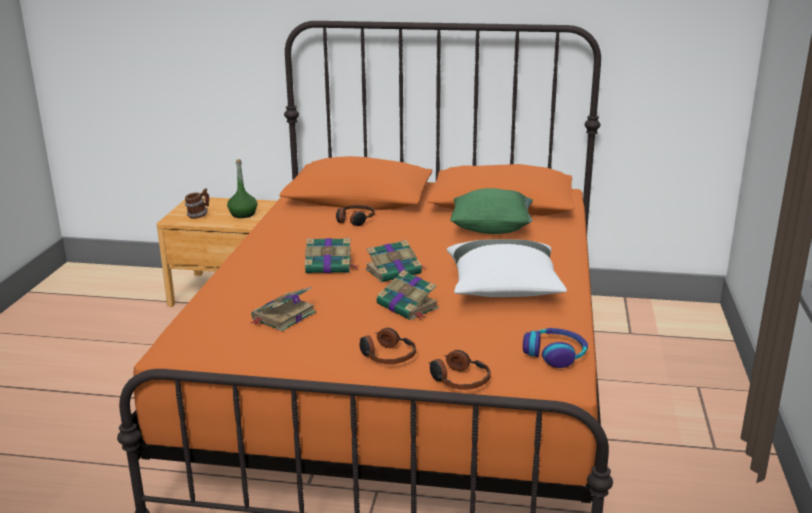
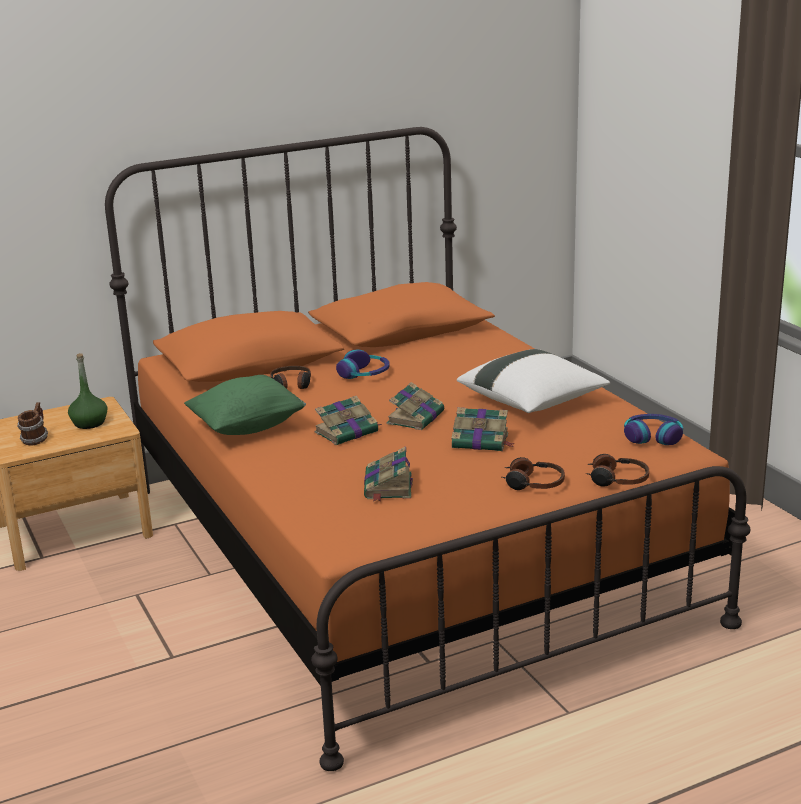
camera: 35 degrees left, 0 degrees up
(416, 227) = (364, 374): none -> headphones
(491, 229) = (435, 355): green pillow -> green pillow (248, 427)

